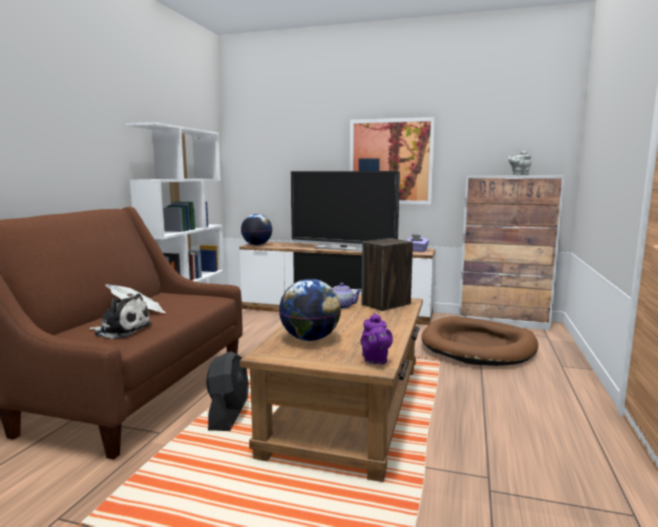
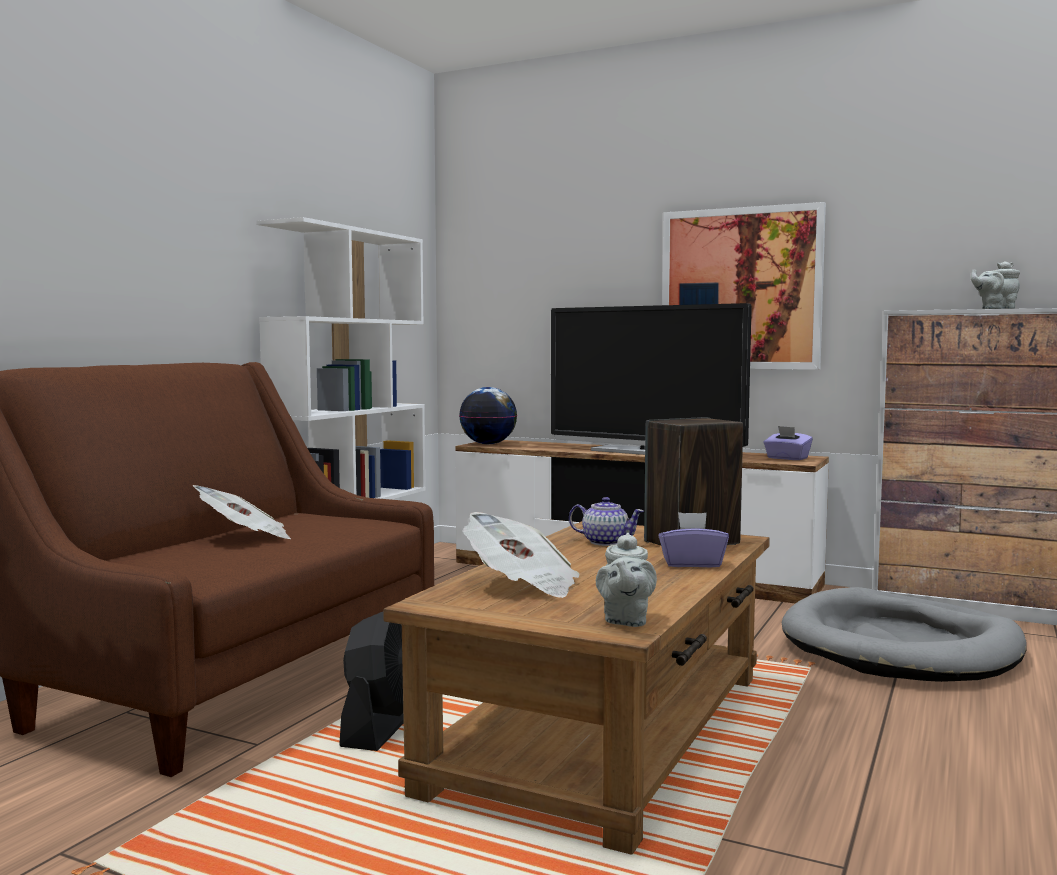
camera: 10 degrees right, 5 degrees down
(121, 330) = (207, 559): plush toy -> none
(310, 339) = (522, 585): globe -> newspaper
(375, 360) = (625, 620): purple teapot -> grey teapot
(392, 318) = (692, 563): none -> purple tissue box
(478, 346) = (900, 646): brown dog bed -> grey dog bed

